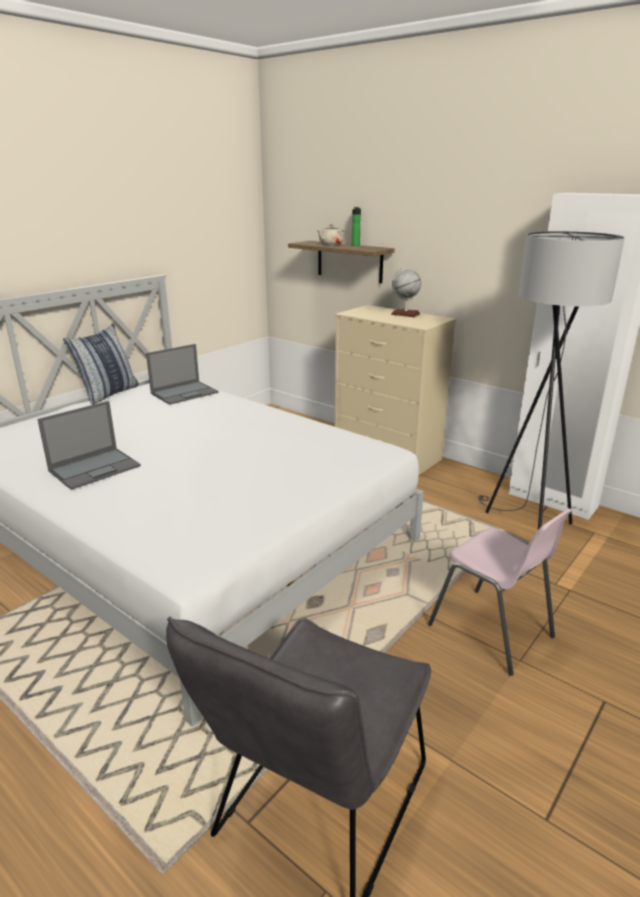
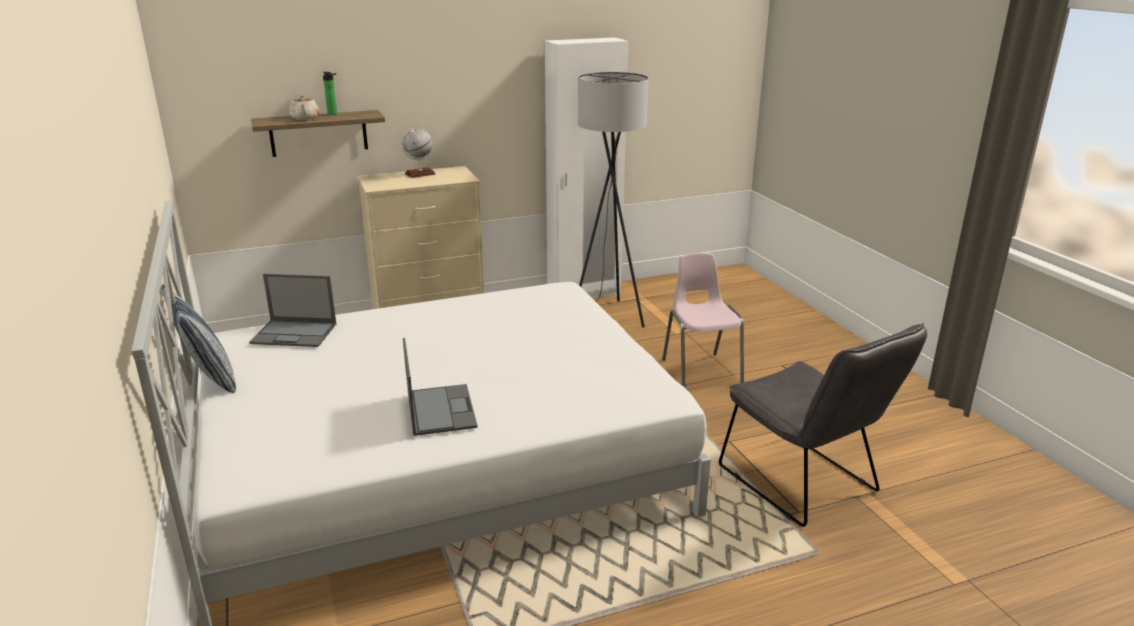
camera: 60 degrees left, 0 degrees up
(185, 393) = (295, 333): laptop -> laptop turned 105 degrees clockwise
(491, 631) = (701, 372): pink chair -> pink chair turned 90 degrees counterclockwise

